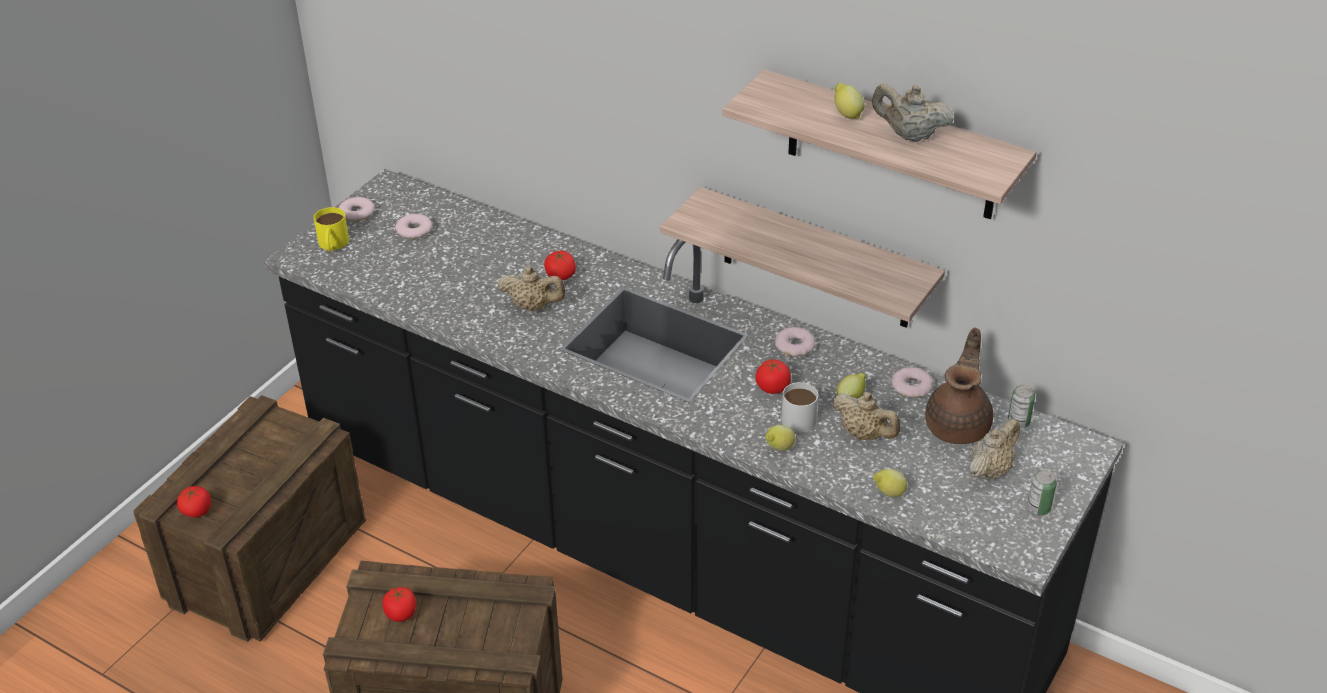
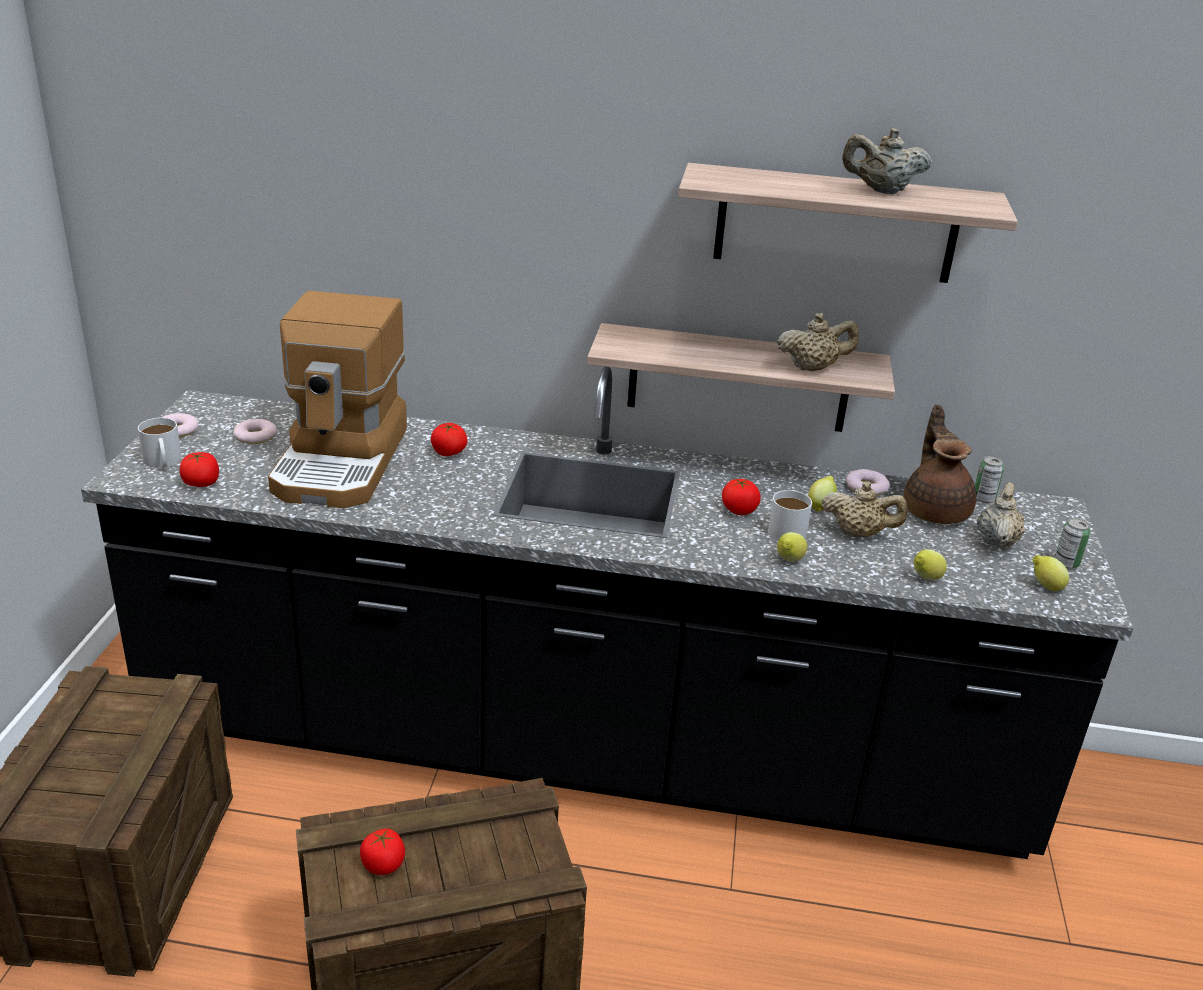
camera: 25 degrees left, 10 degrees down
(197, 511) = (49, 813): tomato -> tomato (201, 483)
(332, 245) = (163, 462): yellow mug -> white mug
(469, 270) = (343, 462): none -> coffee machine
(533, 306) = (437, 482): beige teapot -> beige teapot (813, 368)
(795, 345) = (731, 473): donut -> none
(846, 114) = (805, 183): lemon -> lemon (1045, 586)

